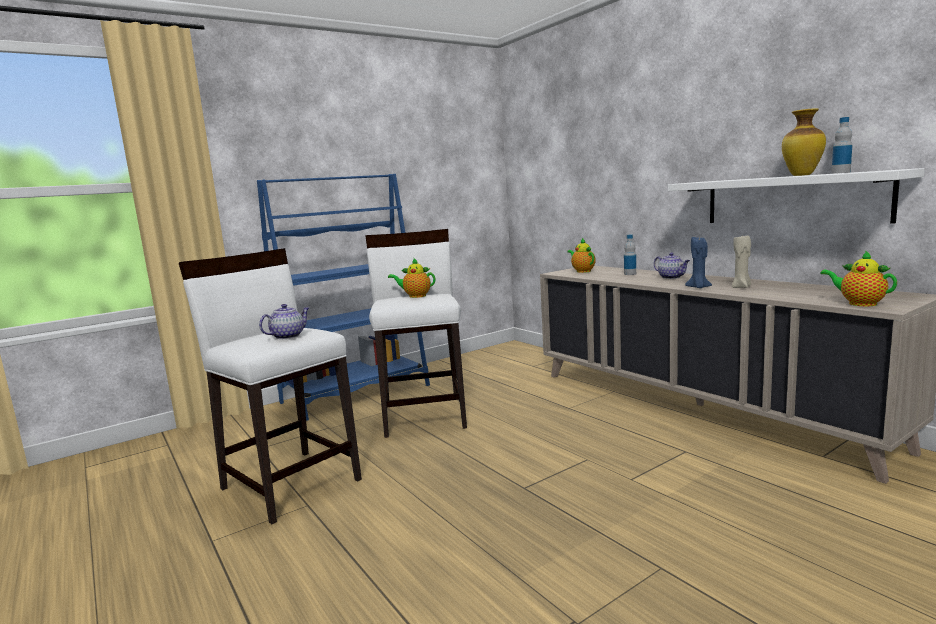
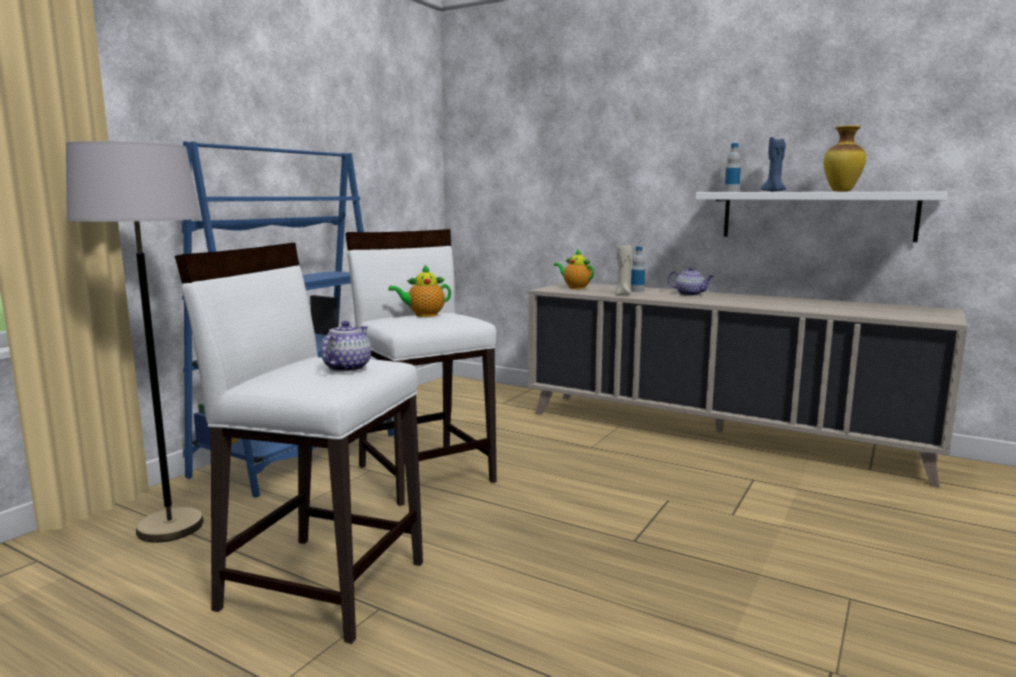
camera: 25 degrees left, 0 degrees up
(245, 434) = (170, 527): none -> grey floor lamp
(698, 287) = (740, 304): blue candle -> blue candle (774, 191)
(741, 287) = (781, 303): beige candle -> beige candle (623, 294)
(840, 172) = (873, 191): bottle -> bottle (731, 191)
(859, 303) = (915, 317): teapot -> none

